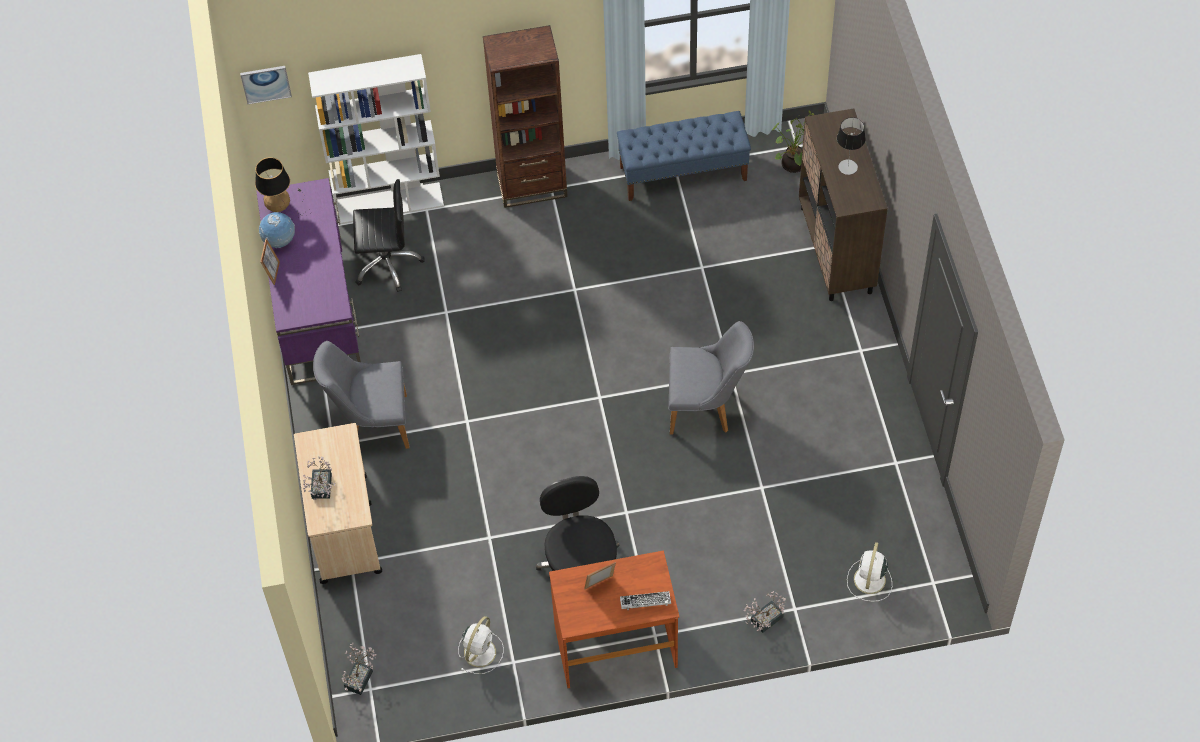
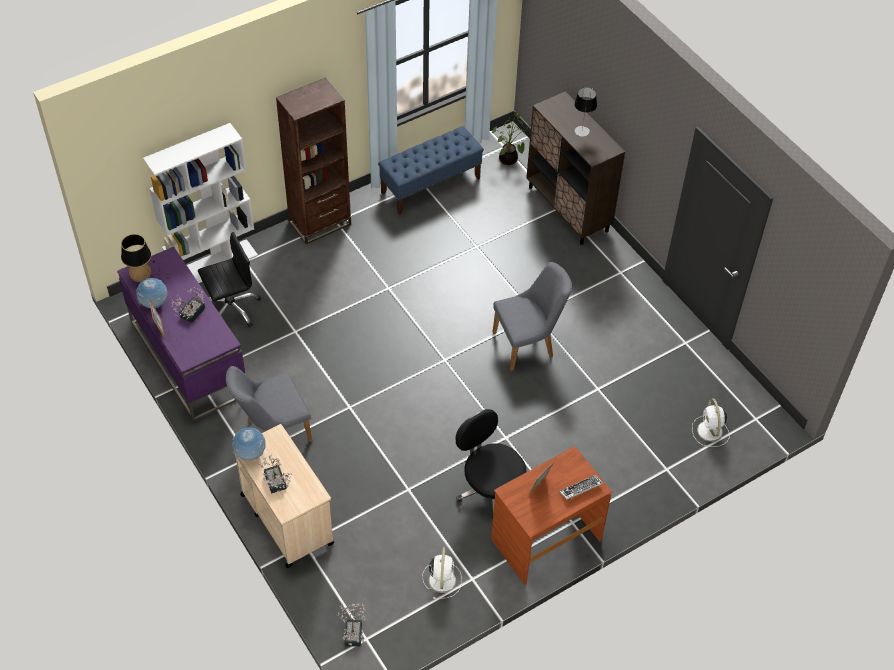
camera: 25 degrees left, 5 degrees down
(266, 83) = (108, 176): picture -> none
(309, 447) = (250, 454): none -> globe
(763, 621) = (648, 485): potted plant -> potted plant (190, 314)

